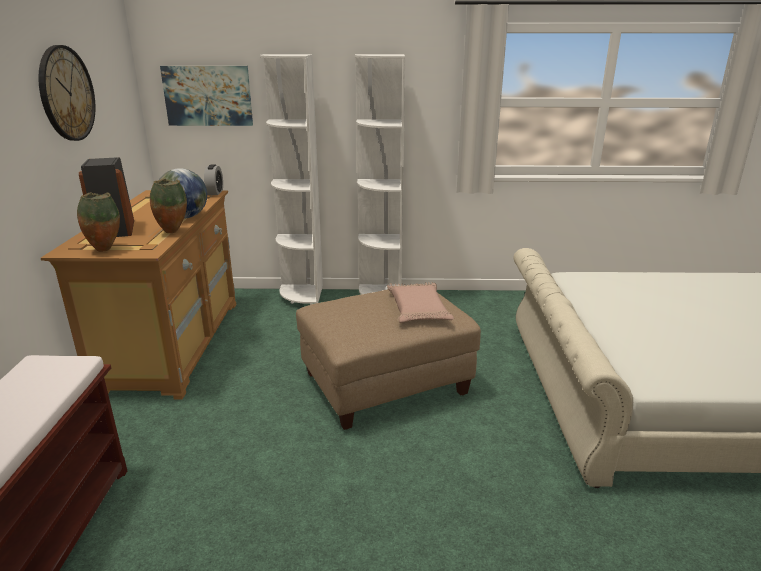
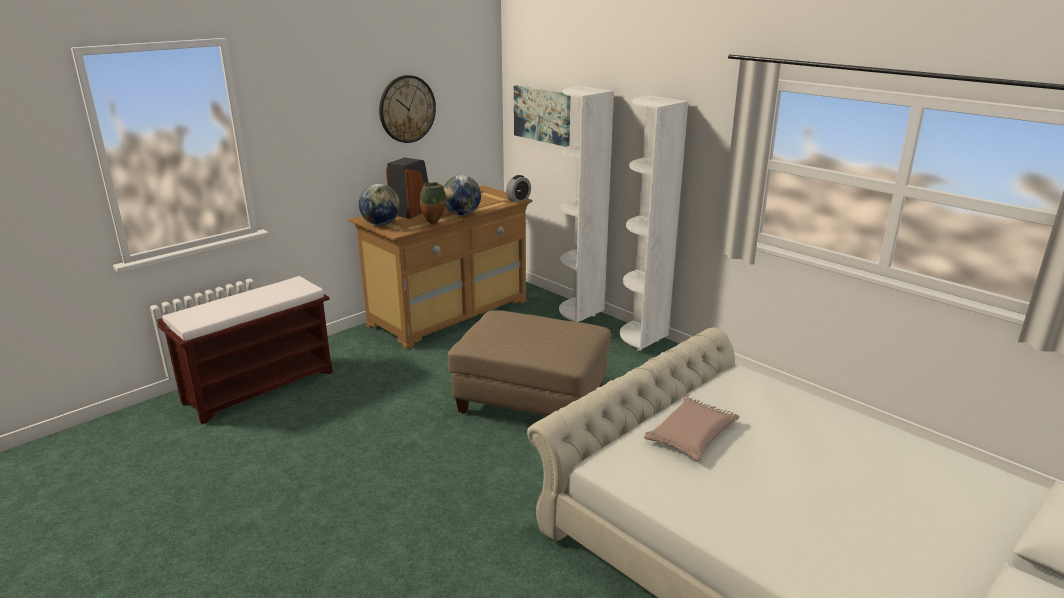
camera: 45 degrees right, 0 degrees up
(105, 250) = (381, 224): vase -> globe
(418, 308) = (555, 341): beige pillow -> beige pillow (691, 433)

